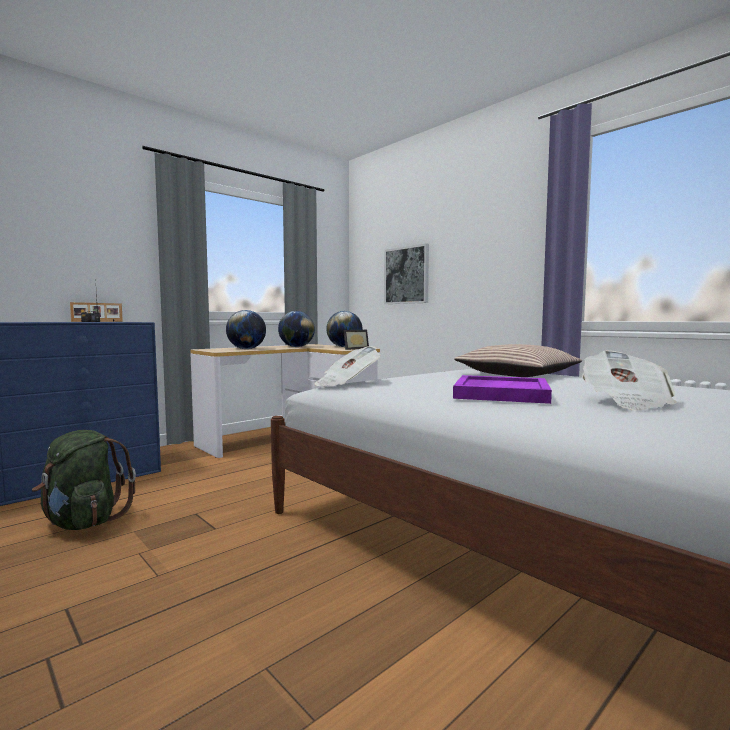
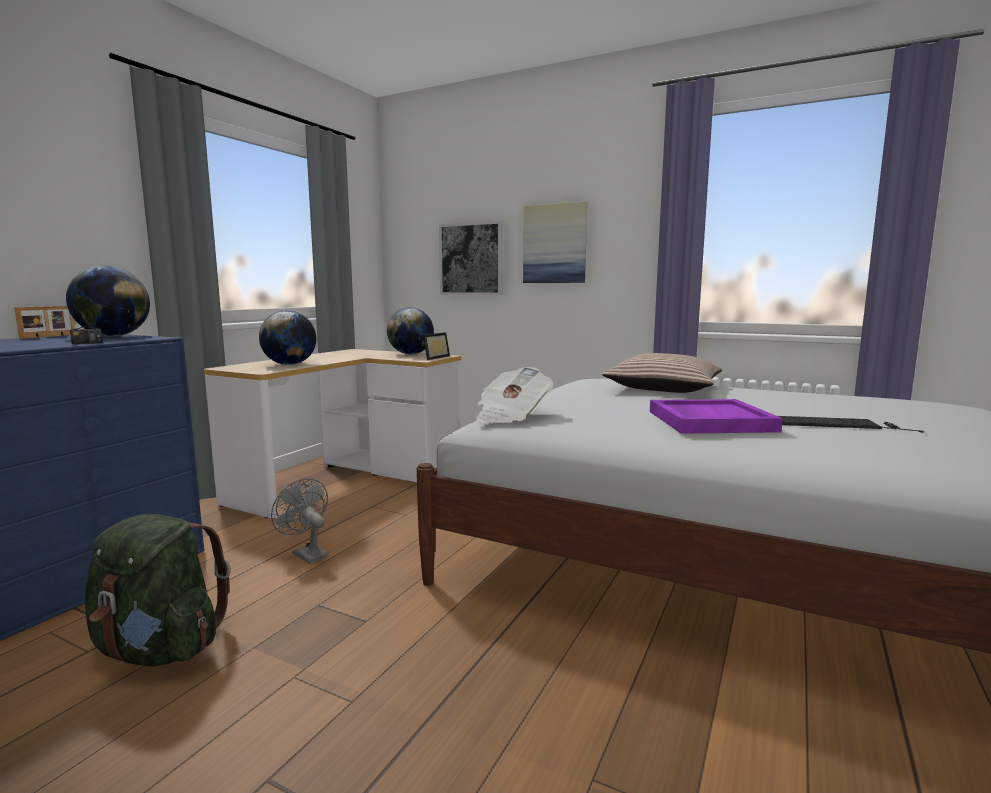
camera: 20 degrees left, 5 degrees up
(218, 482) = (306, 554): none -> grey fan
(296, 347) = (348, 357): globe -> globe (113, 336)
(466, 259) = (555, 244): none -> picture
(626, 402) = (836, 424): newspaper -> keyboard

